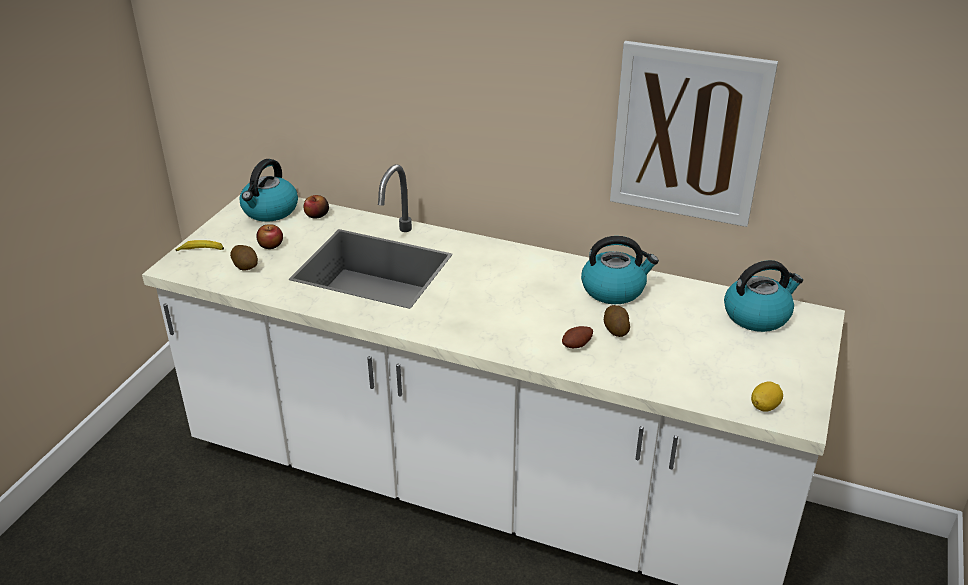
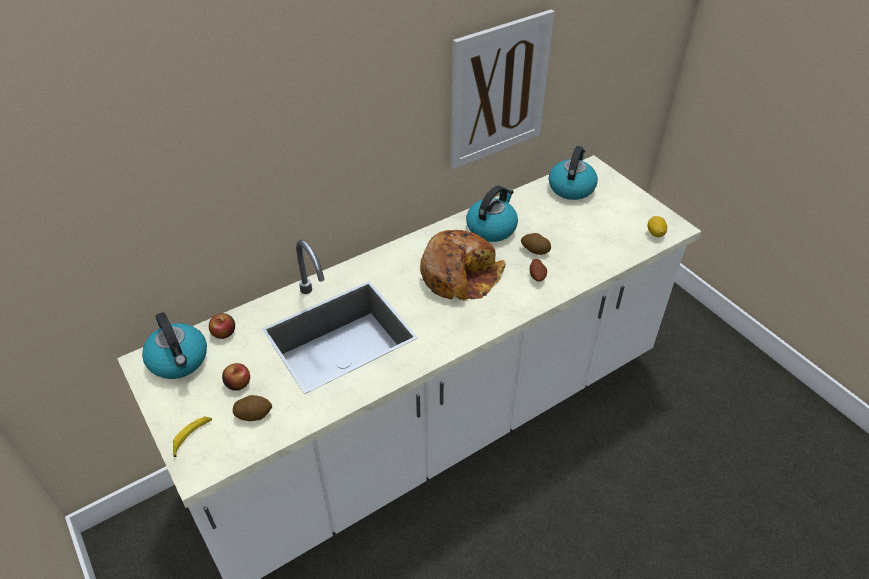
camera: 55 degrees left, 10 degrees up
(520, 298) = (460, 274): none -> bread

